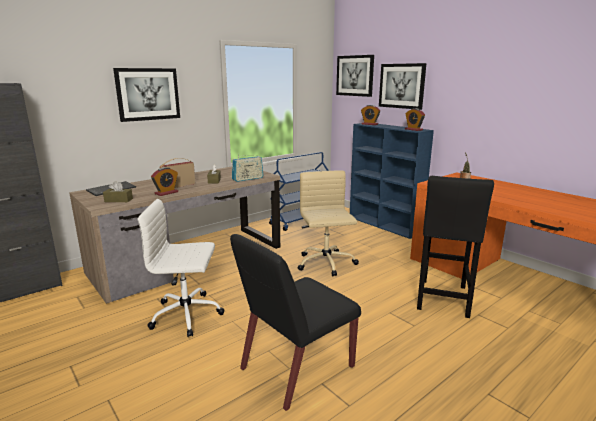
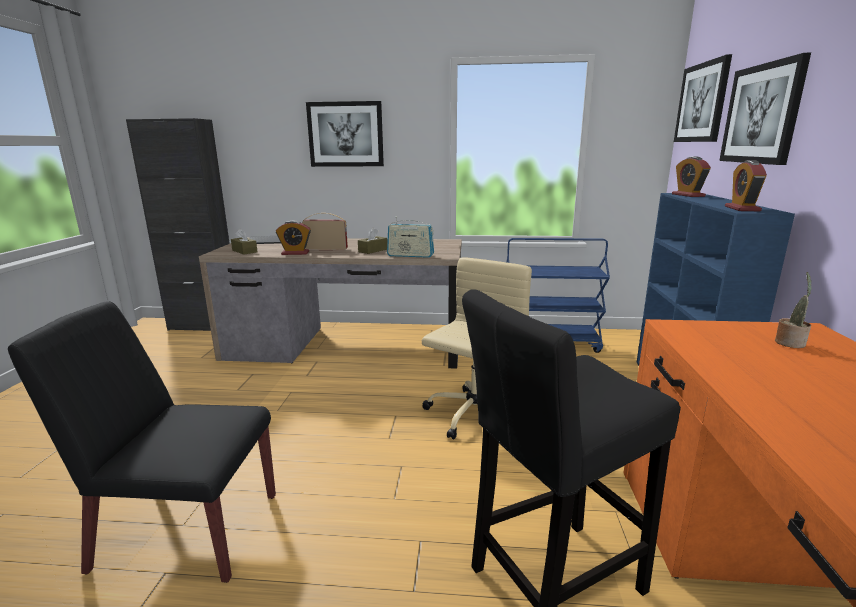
camera: 45 degrees right, 0 degrees up
(188, 314) = (238, 403): white office chair -> none

